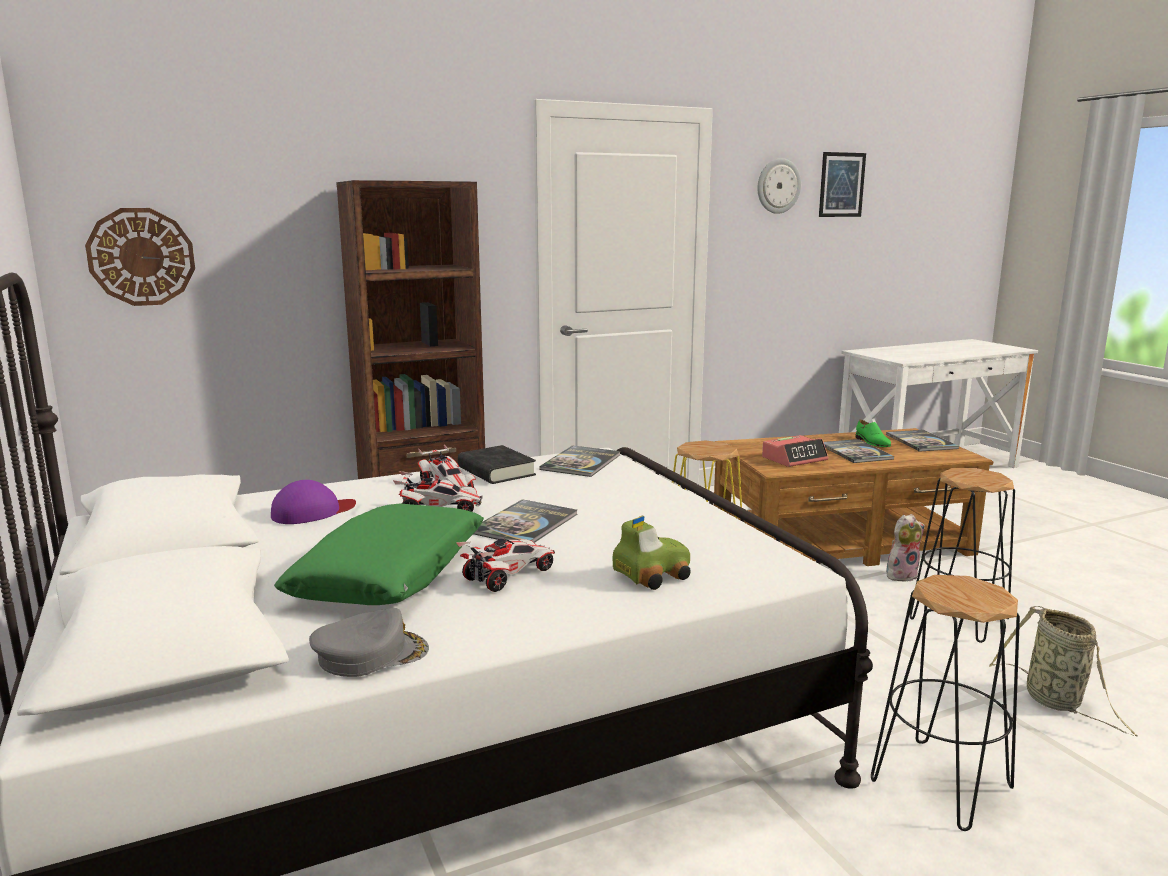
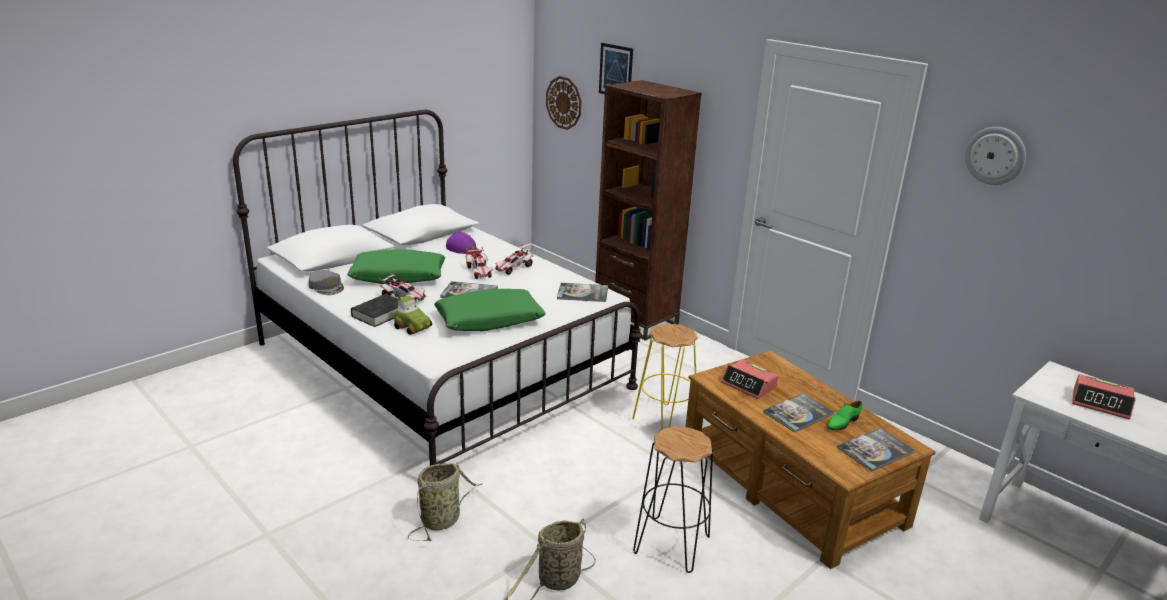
camera: 70 degrees right, 10 degrees up
(496, 471) = (549, 275): black book -> black book (380, 314)
(647, 520) = (489, 320): none -> green pillow
(841, 185) = (1093, 174): picture -> picture (615, 71)
(901, 575) = (740, 517): plush toy -> none
(913, 353) = (1101, 403): none -> alarm clock
(939, 783) = (443, 519): black stool -> basket

